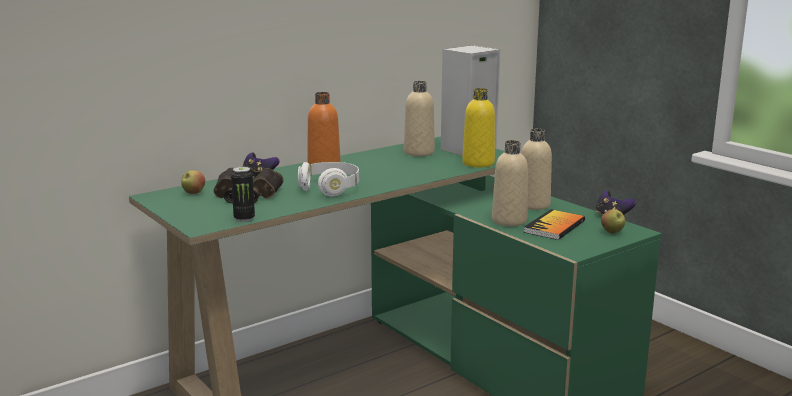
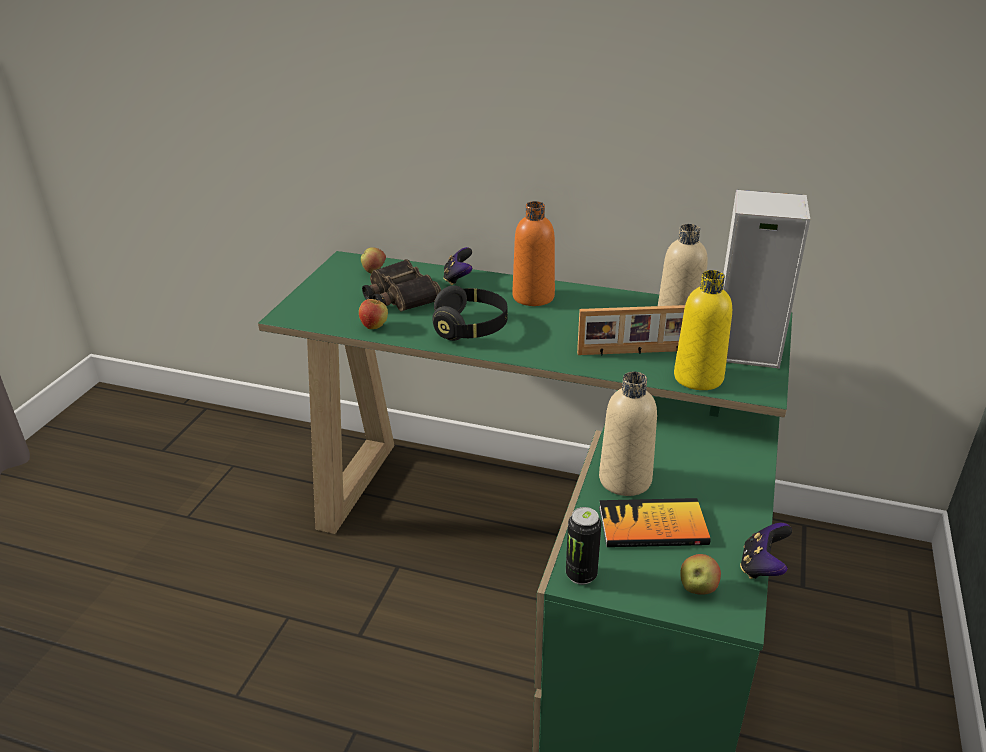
camera: 55 degrees right, 15 degrees up
(244, 219) = (329, 325): can -> can (581, 575)
(274, 208) = (374, 326): none -> apple
(330, 189) = (470, 328): white headphones -> black headphones
(433, 166) = (639, 352): none -> picture frame
(533, 205) = (713, 477): beige bottle -> none

